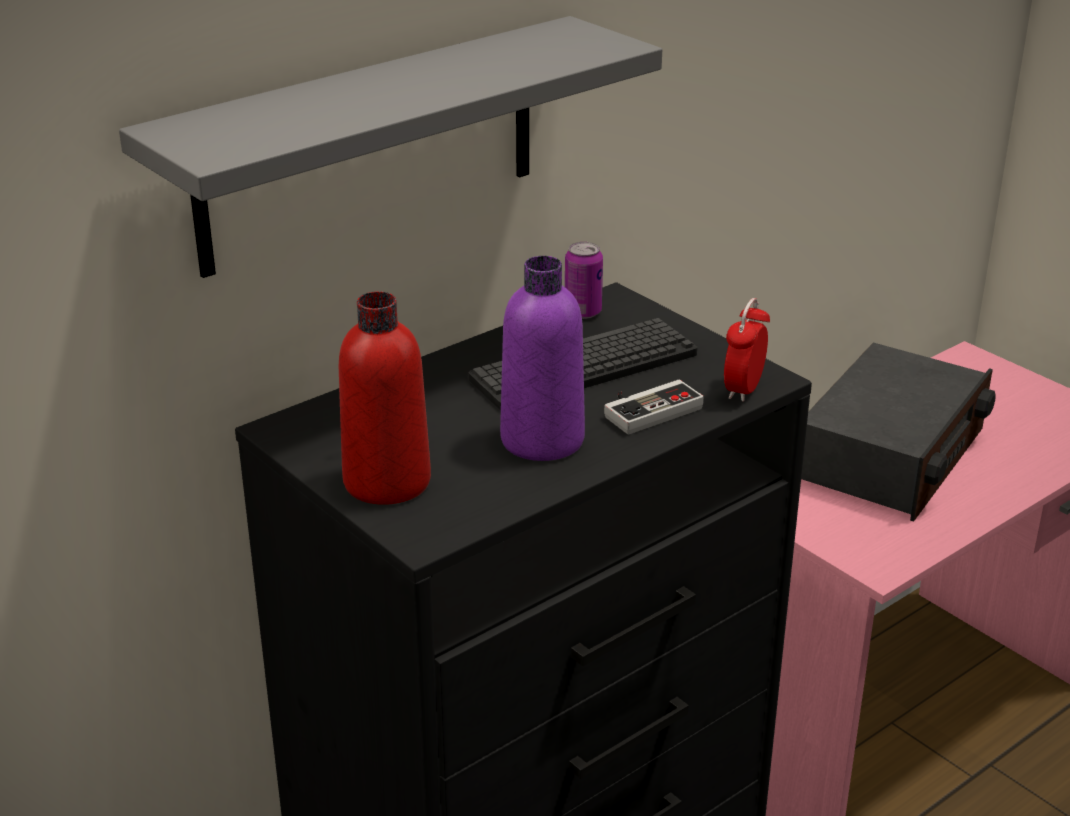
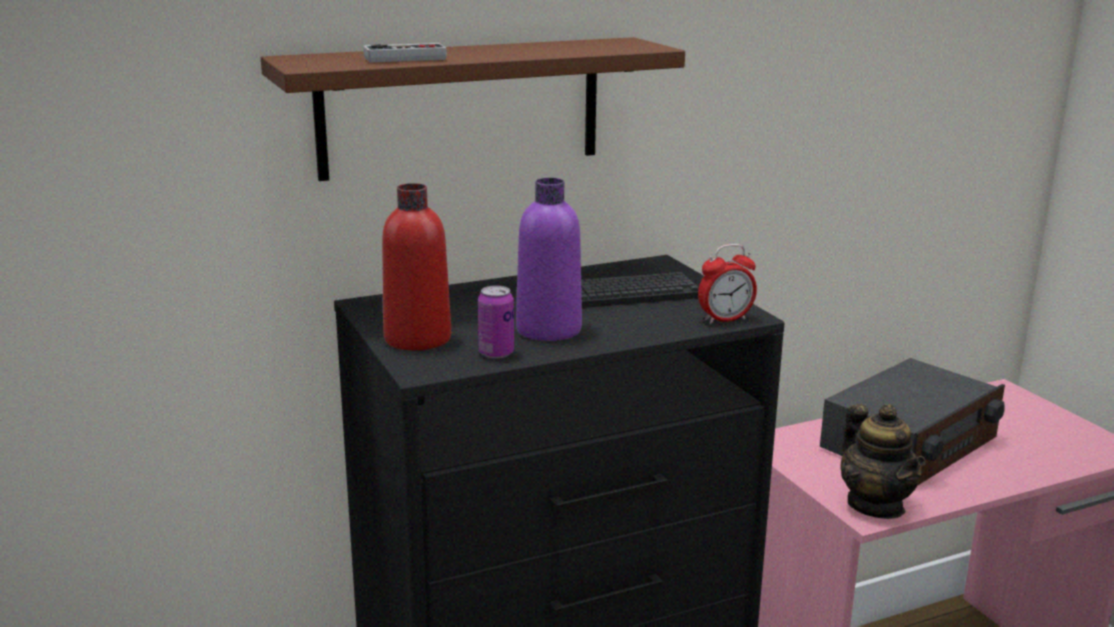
camera: 15 degrees right, 10 degrees down
(370, 145) = (461, 107): grey shelf -> brown shelf
(583, 312) = (629, 267): can -> can (496, 353)
(647, 408) = (642, 322): game controller -> game controller (403, 57)
(743, 389) = (725, 319): alarm clock -> alarm clock turned 150 degrees counterclockwise
(883, 550) = (876, 505): none -> teapot

